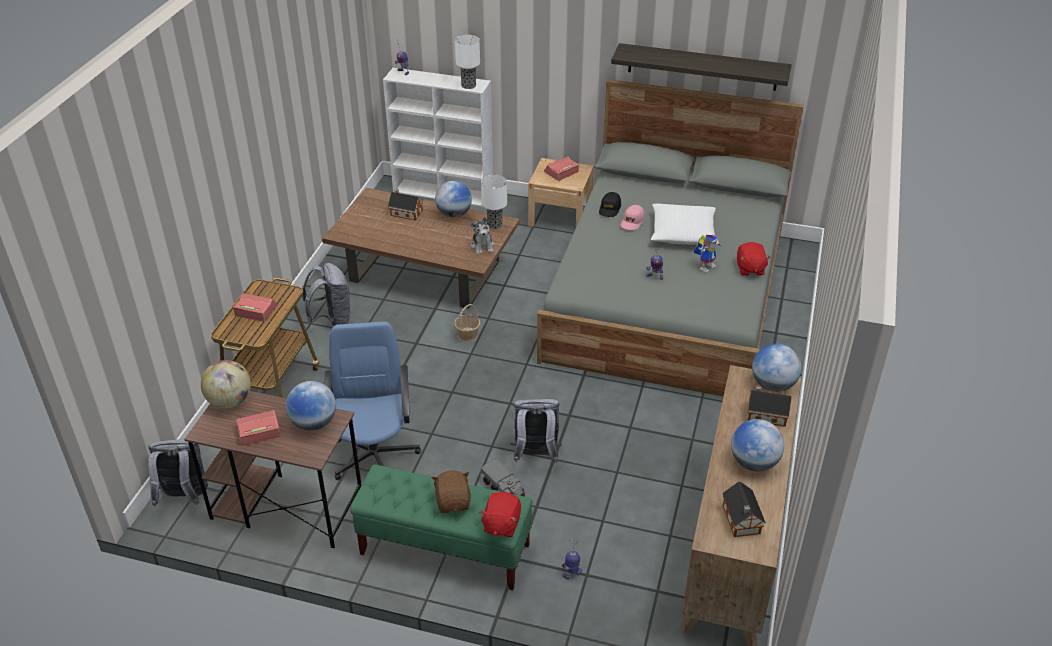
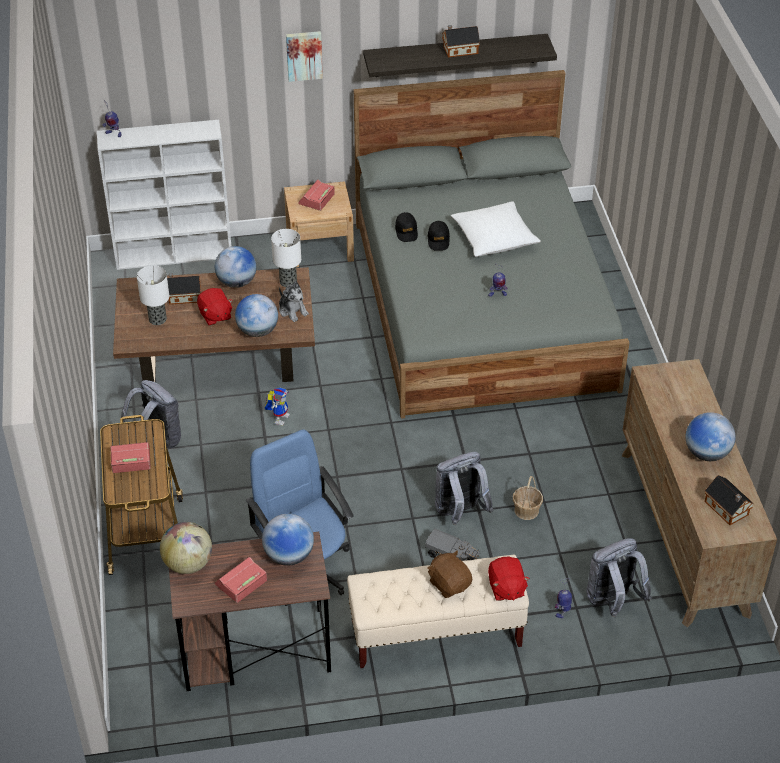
camera: 25 degrees left, 5 degrees up
(184, 497) = (143, 679): grey backpack -> grey backpack (612, 601)
(444, 550) = (435, 633): green bench -> beige bench
(467, 335) = (312, 411): basket -> basket (526, 510)
(468, 85) = (199, 132): table lamp -> table lamp (157, 319)
(567, 36) = (304, 55): none -> picture
(632, 222) = (438, 240): pink cap -> black cap
(706, 266) = (537, 268): toy robot -> toy robot (279, 417)
(750, 269) = (579, 258): red plush toy -> red plush toy (215, 316)
(765, 414) = (689, 404): toy house -> toy house (459, 50)
(773, 385) = (680, 374): globe -> globe (258, 331)

